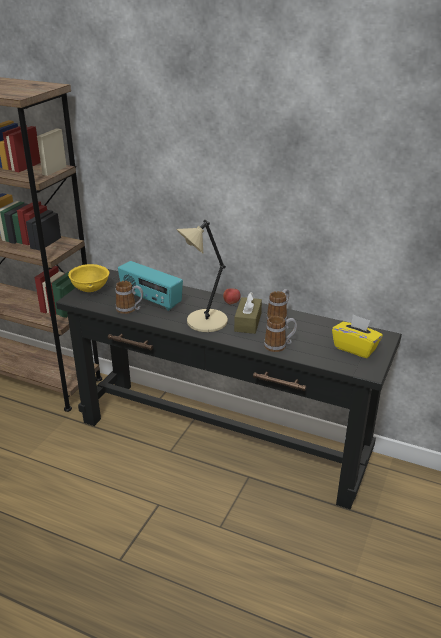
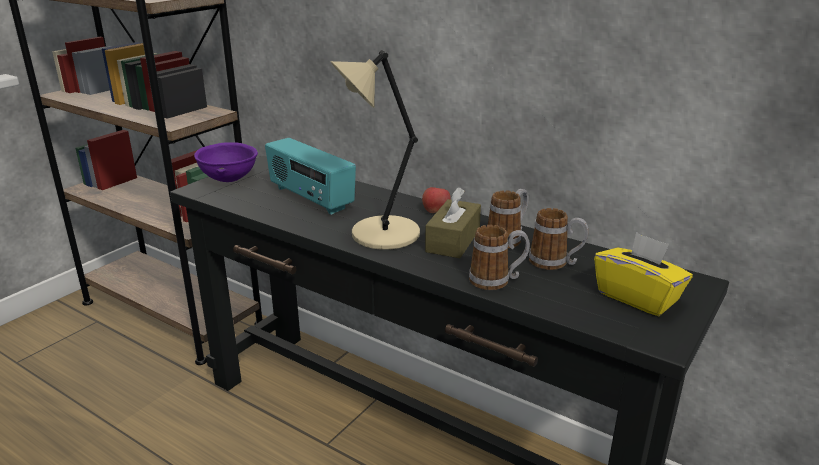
camera: 10 degrees right, 5 degrees down
(91, 289) = (230, 180): yellow bowl -> purple bowl
(130, 309) = (272, 208): mug -> mug (555, 263)

